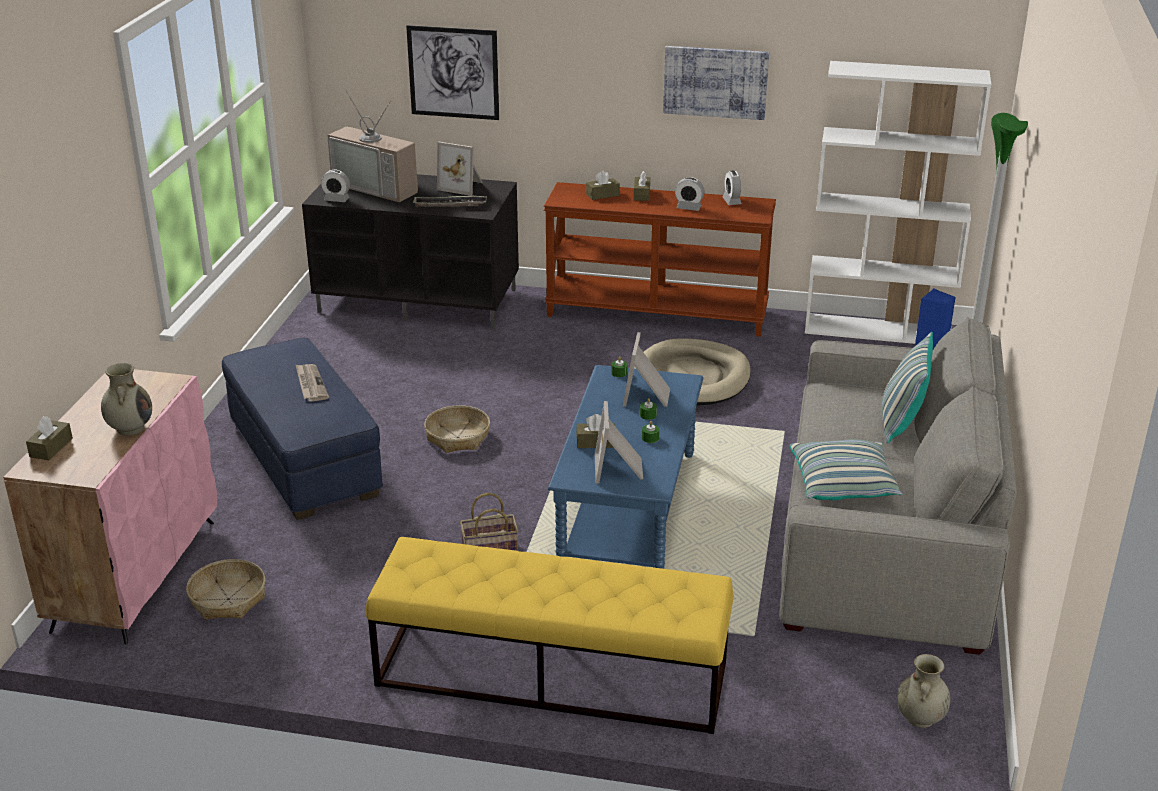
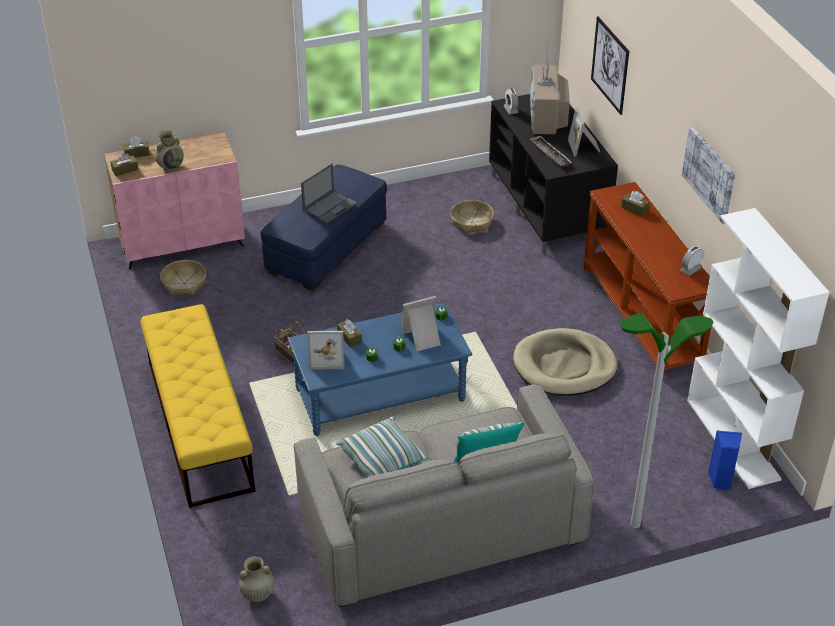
camera: 60 degrees right, 10 degrees up
(310, 384) = (330, 207): newspaper -> laptop
(457, 437) = (398, 294): basket -> basket (471, 222)
(619, 469) = (327, 357): picture frame -> picture frame turned 150 degrees counterclockwise
(641, 194) = (654, 225): brown tissue box -> brown tissue box (125, 170)
(689, 207) = (656, 254): alarm clock -> none

